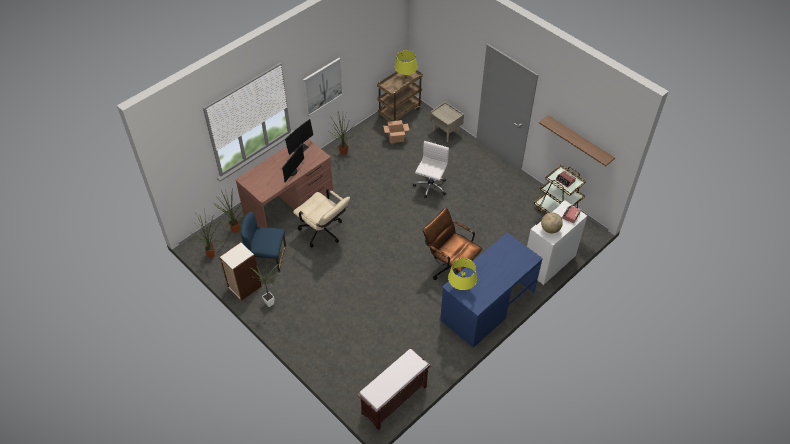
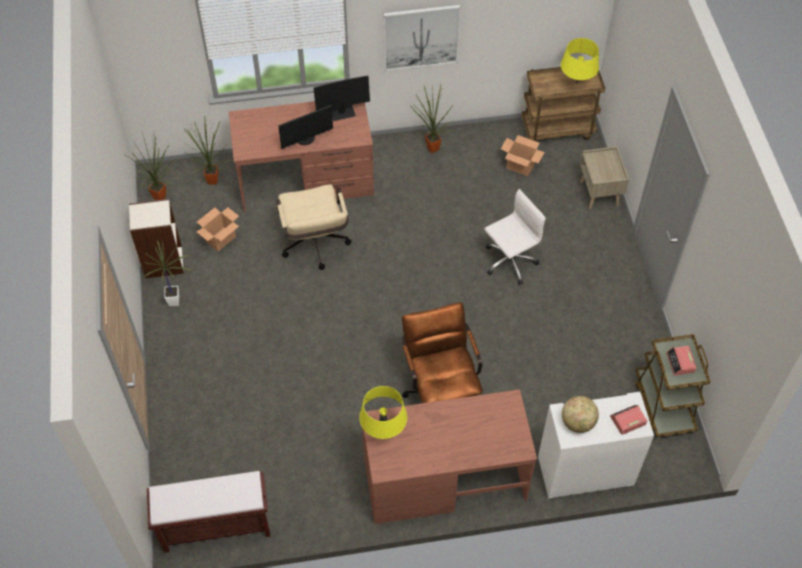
camera: 35 degrees right, 5 degrees up
(267, 257) = (221, 239): blue chair -> cardboard box
(487, 306) = (444, 478): blue desk -> brown desk
(579, 141) = (723, 313): shelf -> none

